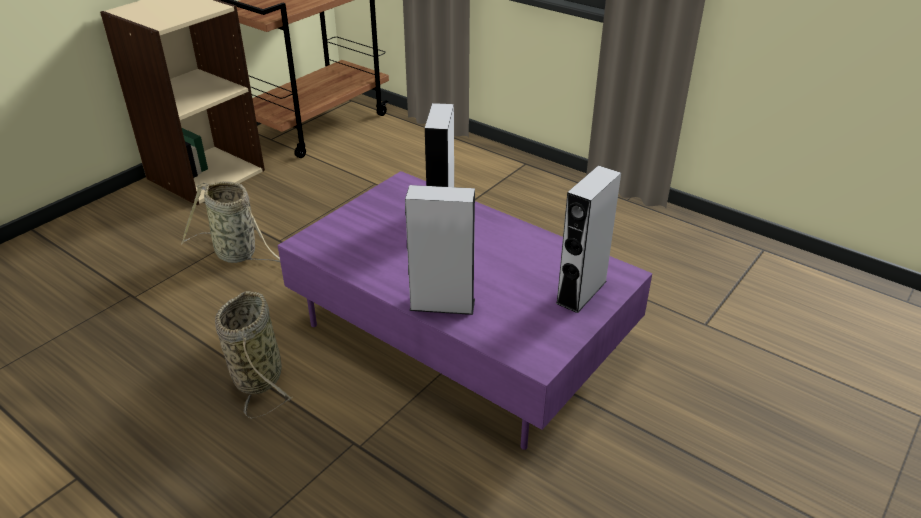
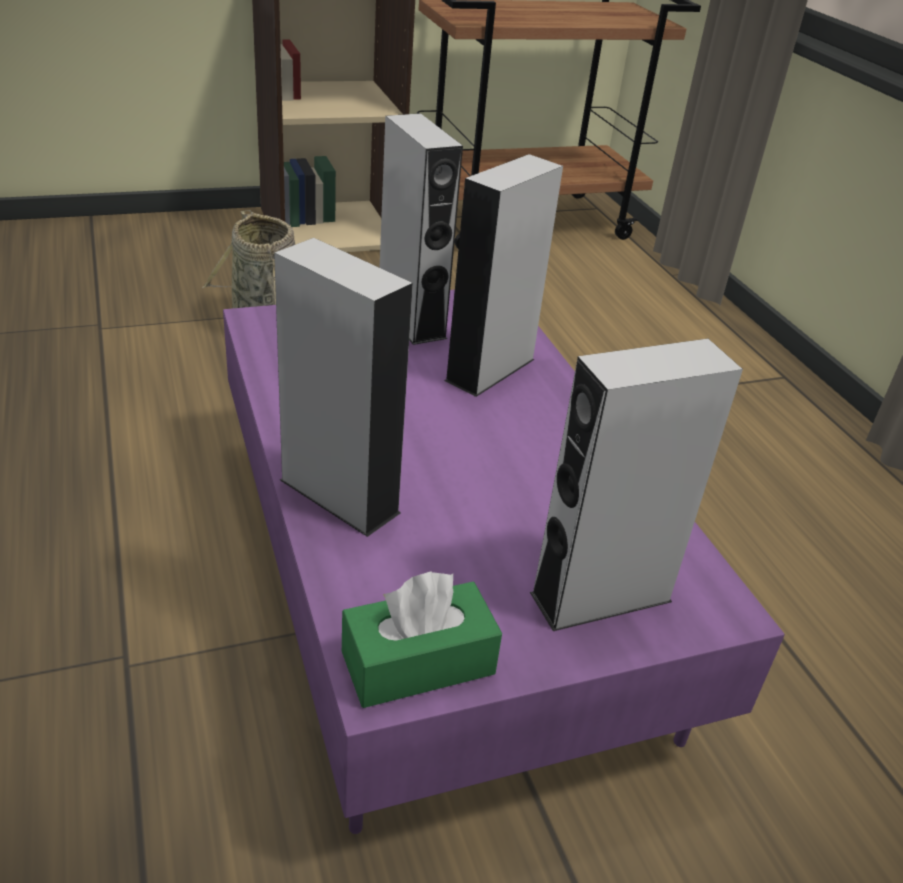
camera: 30 degrees right, 0 degrees up
(258, 374) = (119, 490): basket -> none
(377, 209) = (411, 319): none -> grey speaker
(543, 349) = (418, 663): none -> green tissue box

